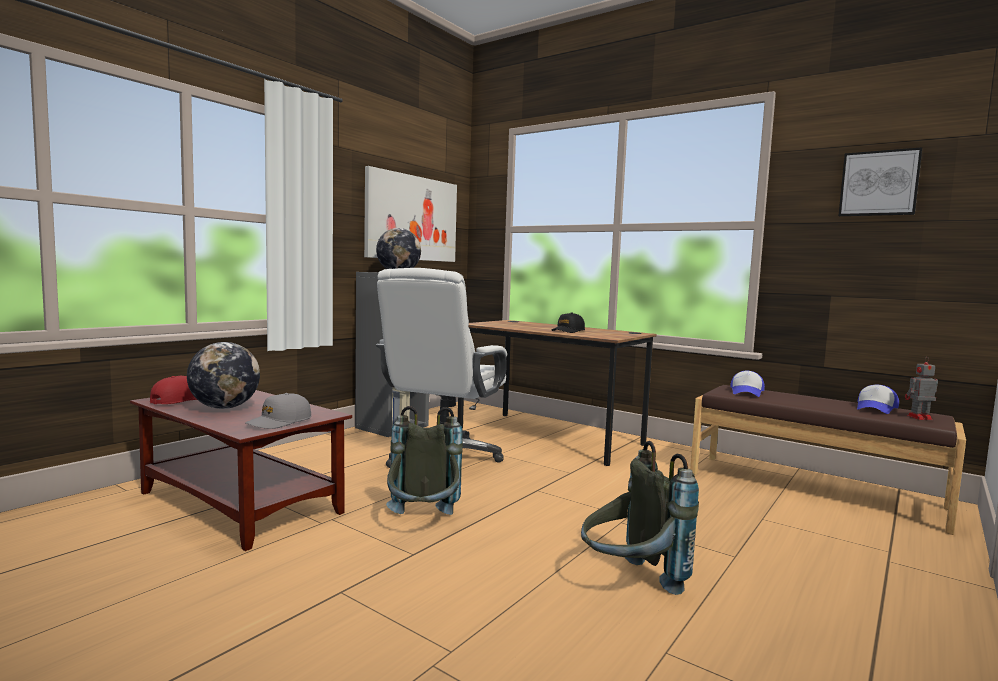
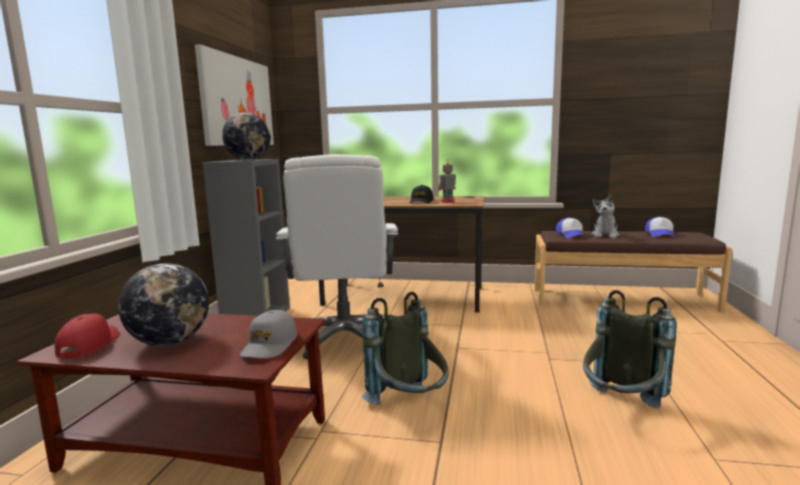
camera: 25 degrees left, 5 degrees up
(792, 399) = (605, 235): none -> plush toy
(879, 183) = (642, 68): picture -> none
(918, 417) = (692, 237): toy robot -> toy robot (447, 202)

